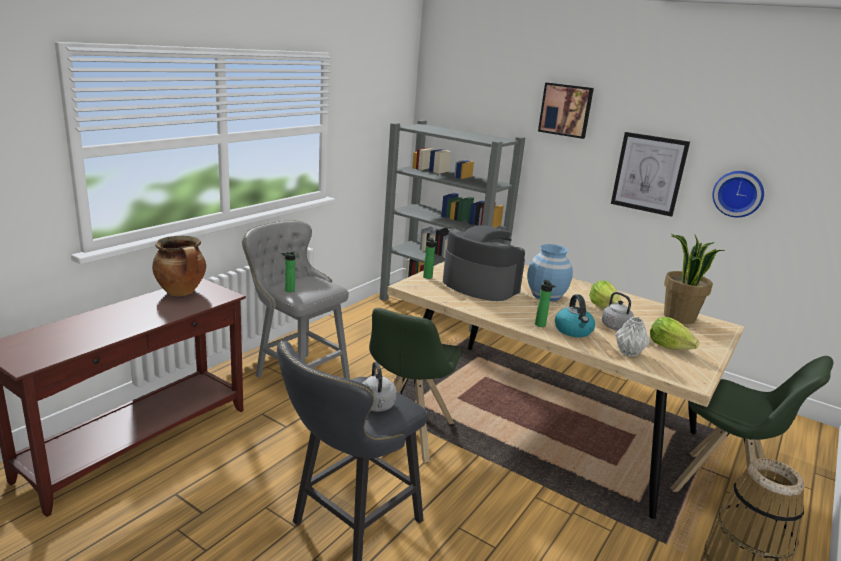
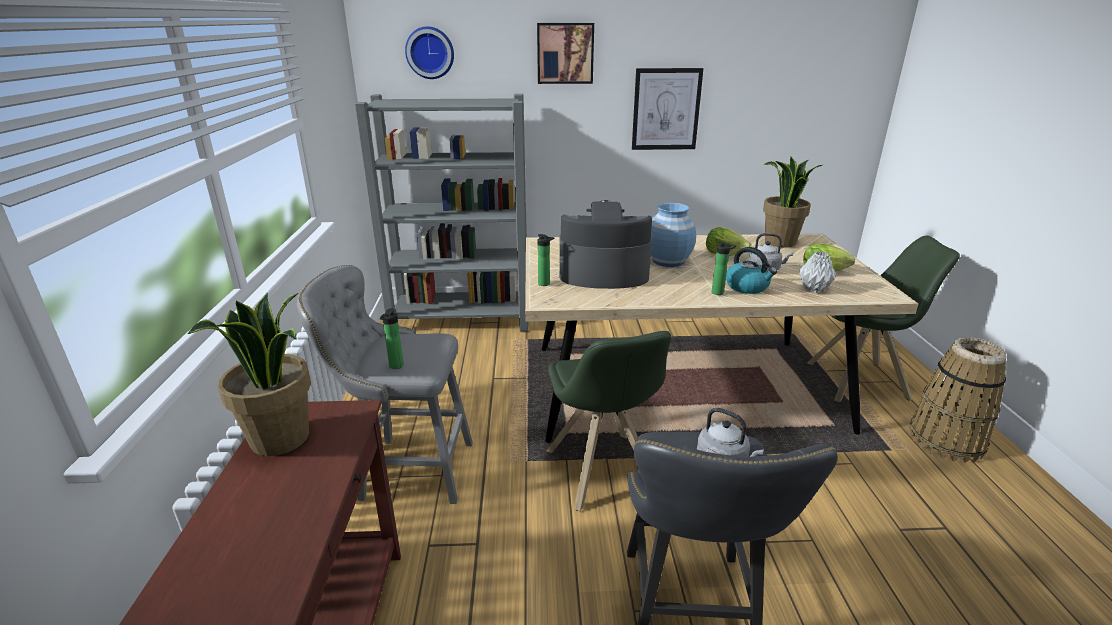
camera: 35 degrees left, 5 degrees up
(182, 292) = (281, 439): cooking pot -> potted plant
(738, 193) = (752, 112): wall clock -> wall clock (430, 53)

